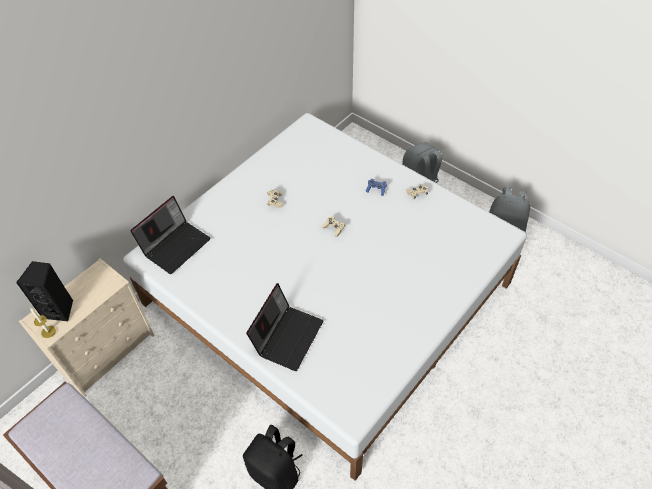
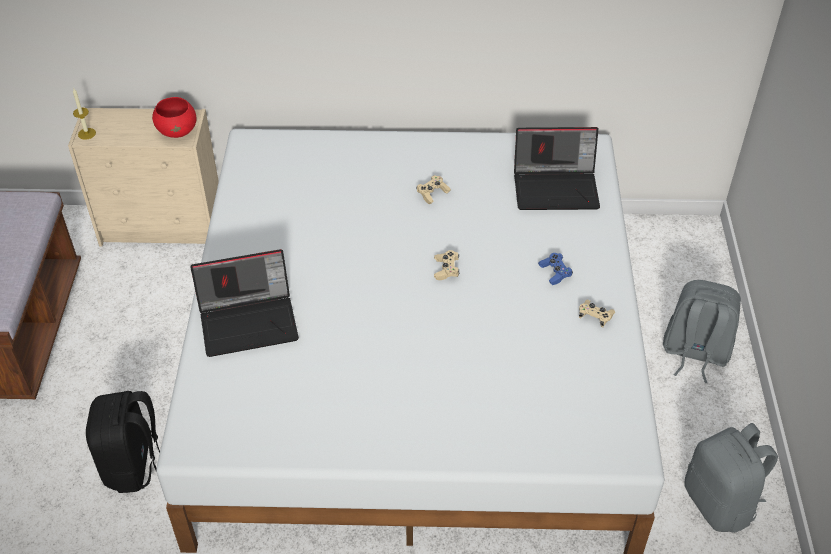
camera: 50 degrees right, 5 degrees down
(60, 310) = (118, 124): black speaker -> none
(103, 282) = (177, 131): none -> red bowl
(176, 245) = (285, 155): laptop -> laptop (556, 187)

